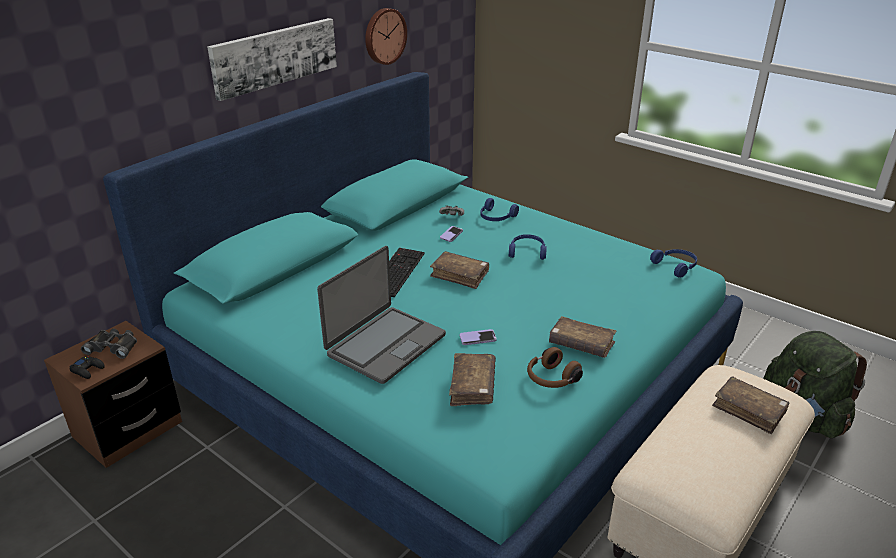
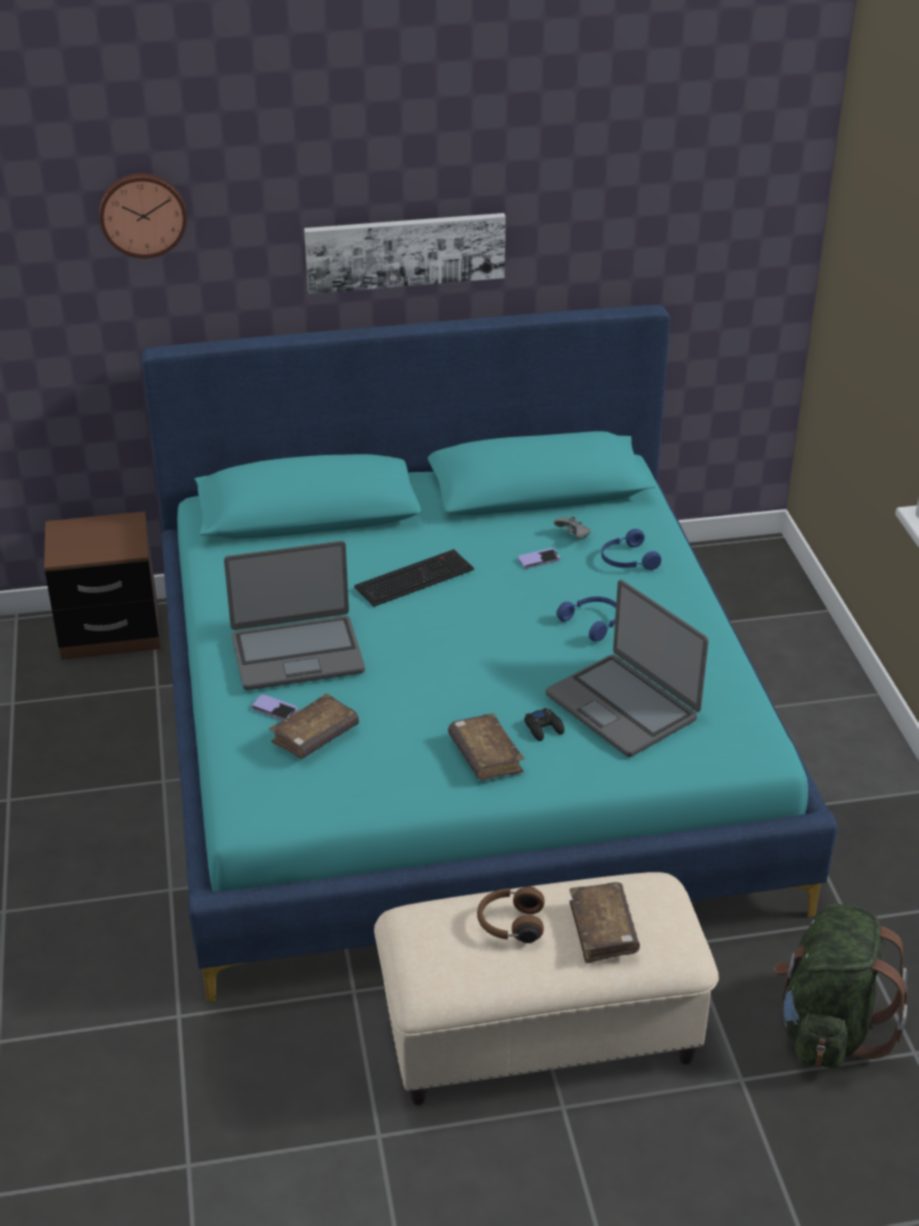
camera: 40 degrees right, 5 degrees up
(88, 370) = (67, 549): black game controller -> black game controller (544, 728)
(113, 347) = (108, 535): black binoculars -> none
(384, 36) = (608, 246): wall clock -> wall clock (143, 214)
(460, 275) = (473, 615): brown book -> none
(477, 338) = (388, 693): phone -> phone (274, 709)
(551, 379) = (401, 771): brown headphones -> brown headphones (510, 924)
(606, 283) = (623, 706): none -> laptop
(676, 266) = (748, 730): blue headphones -> none

